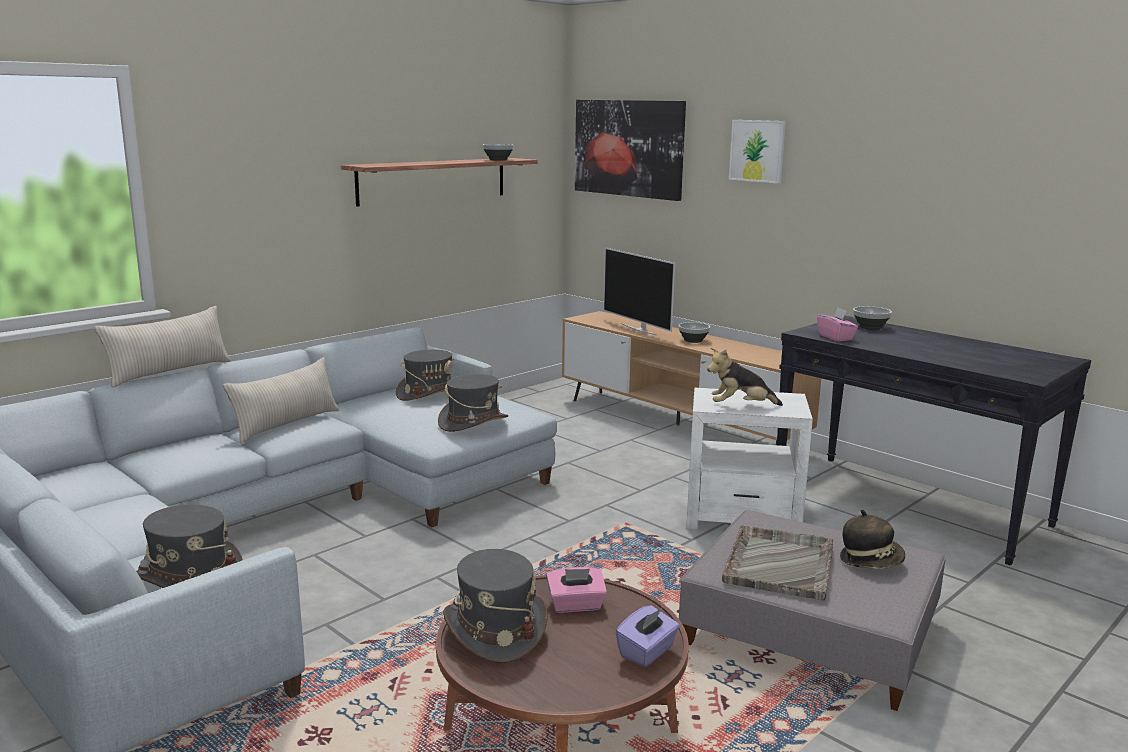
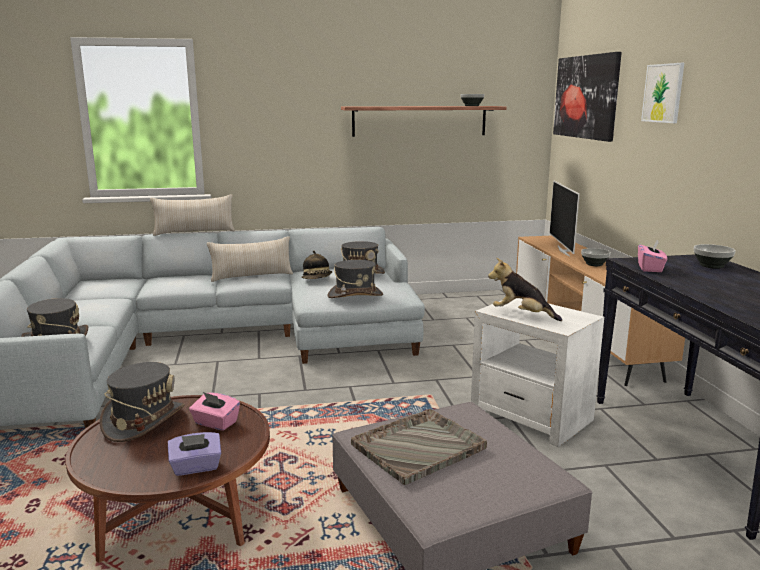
camera: 35 degrees right, 0 degrees up
(871, 561) = (503, 471): hat -> hat (317, 279)

